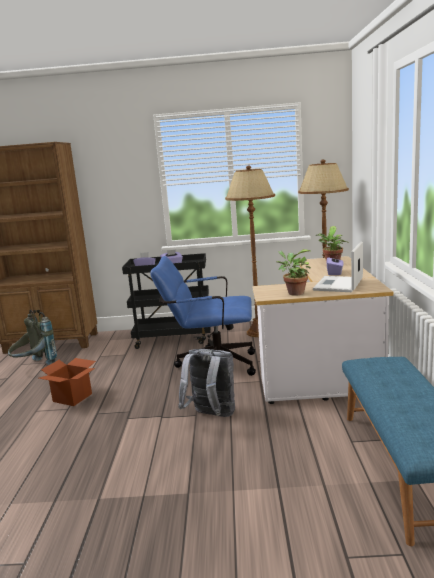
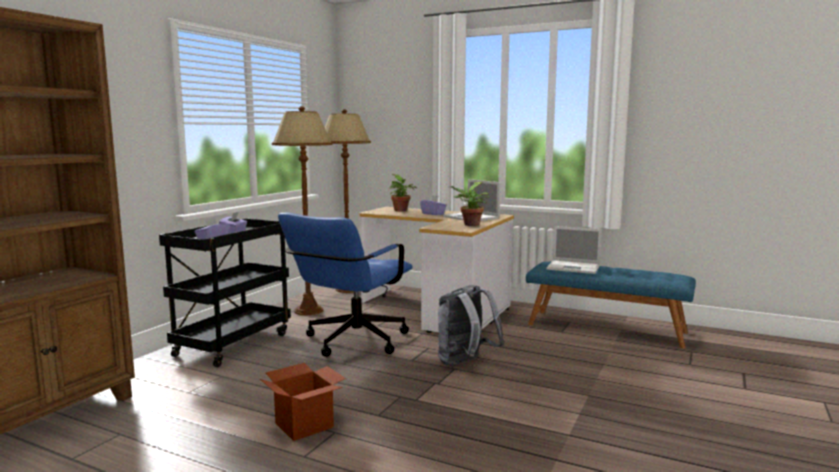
camera: 65 degrees left, 5 degrees down
(34, 367) = (116, 446): grey backpack -> none
(386, 375) = (574, 267): none -> laptop

